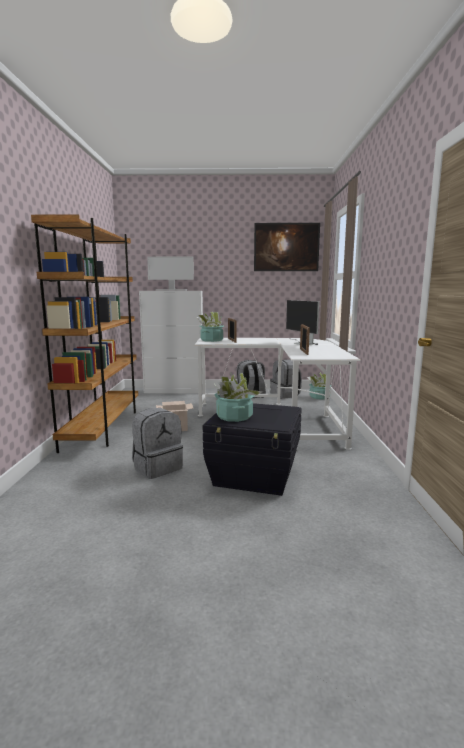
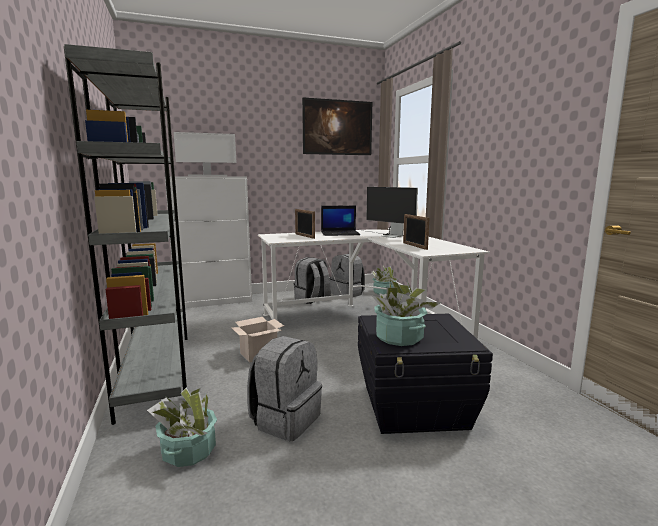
camera: 20 degrees left, 0 degrees up
(103, 427) = (157, 368): brown bookcase -> grey bookcase
(211, 340) = (280, 237): potted plant -> potted plant (188, 451)
(265, 340) = (340, 233): none -> laptop

